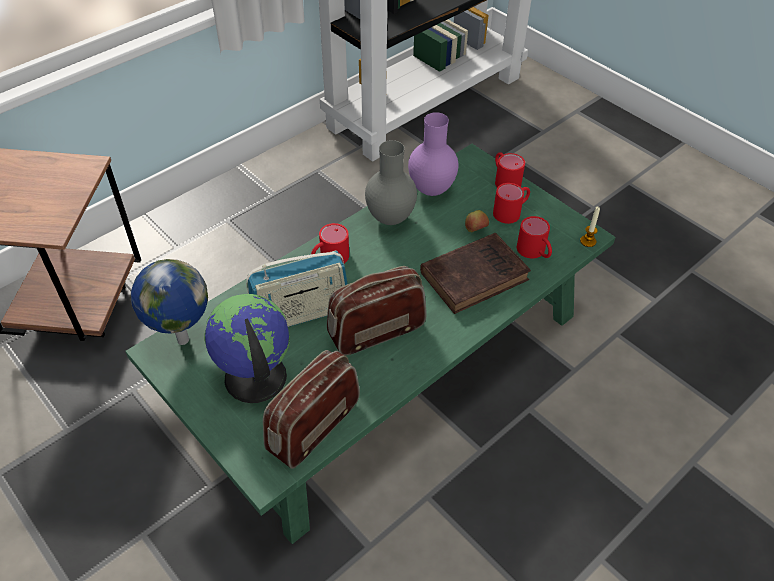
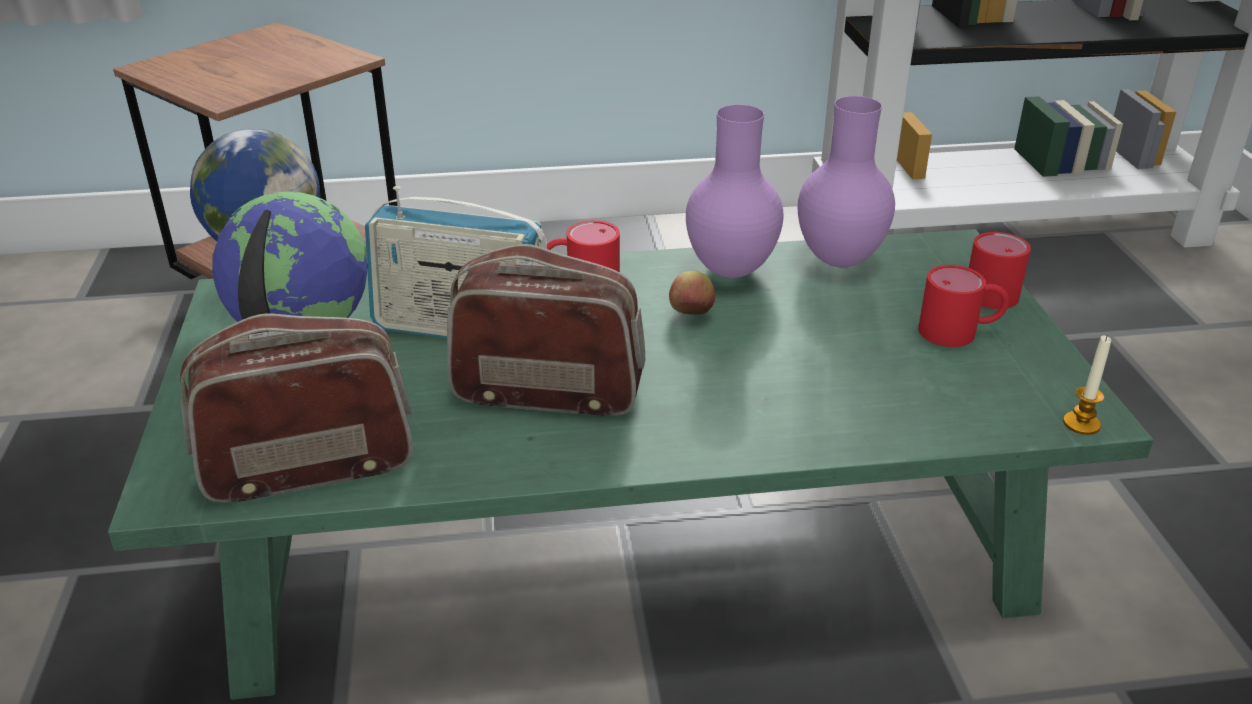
camera: 35 degrees right, 15 degrees down
(390, 218) = (731, 270): grey vase -> purple vase
(475, 230) = (864, 332): apple -> apple (691, 314)
(476, 275) = (801, 389): brown book -> none
(534, 252) = (949, 400): red mug -> none

